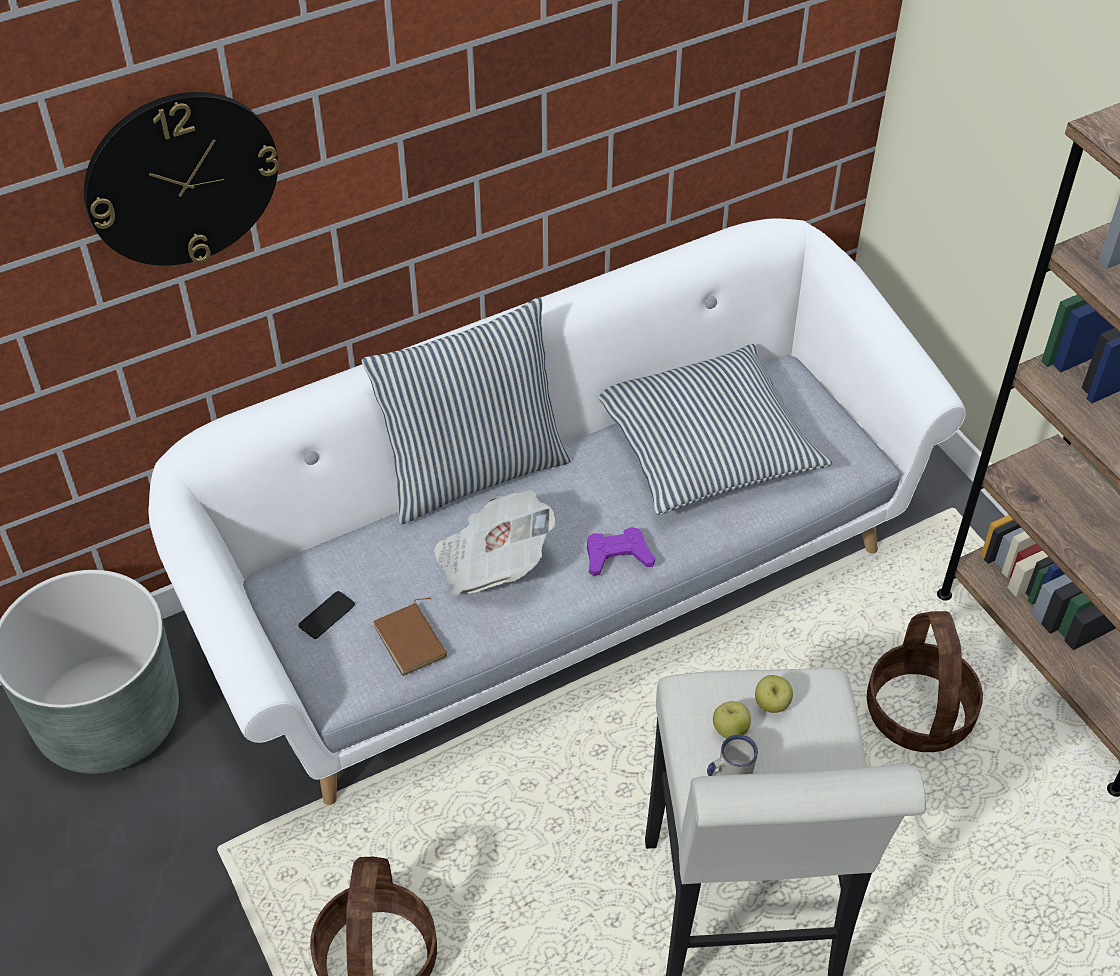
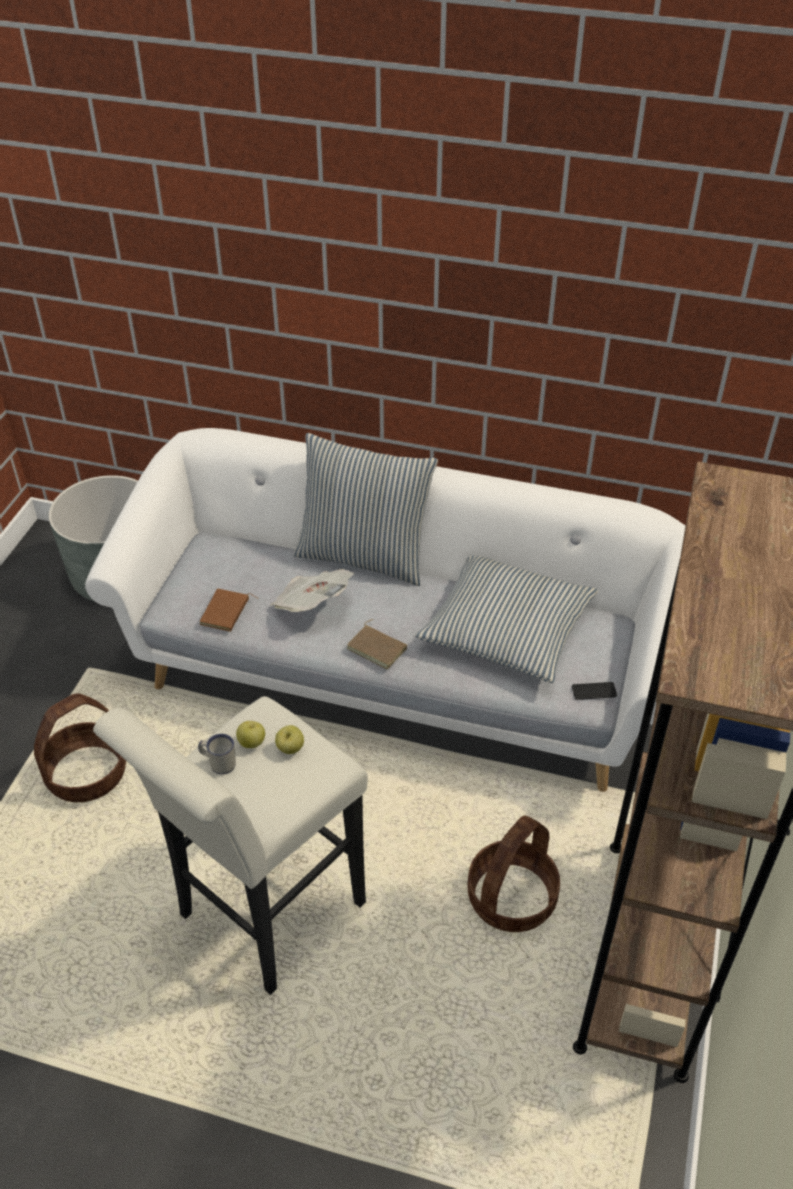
camera: 45 degrees right, 5 degrees down
(181, 179) = (229, 256): wall clock -> none
(327, 615) = (206, 573): phone -> phone (594, 691)
(617, 556) = (378, 648): purple game controller -> brown book

